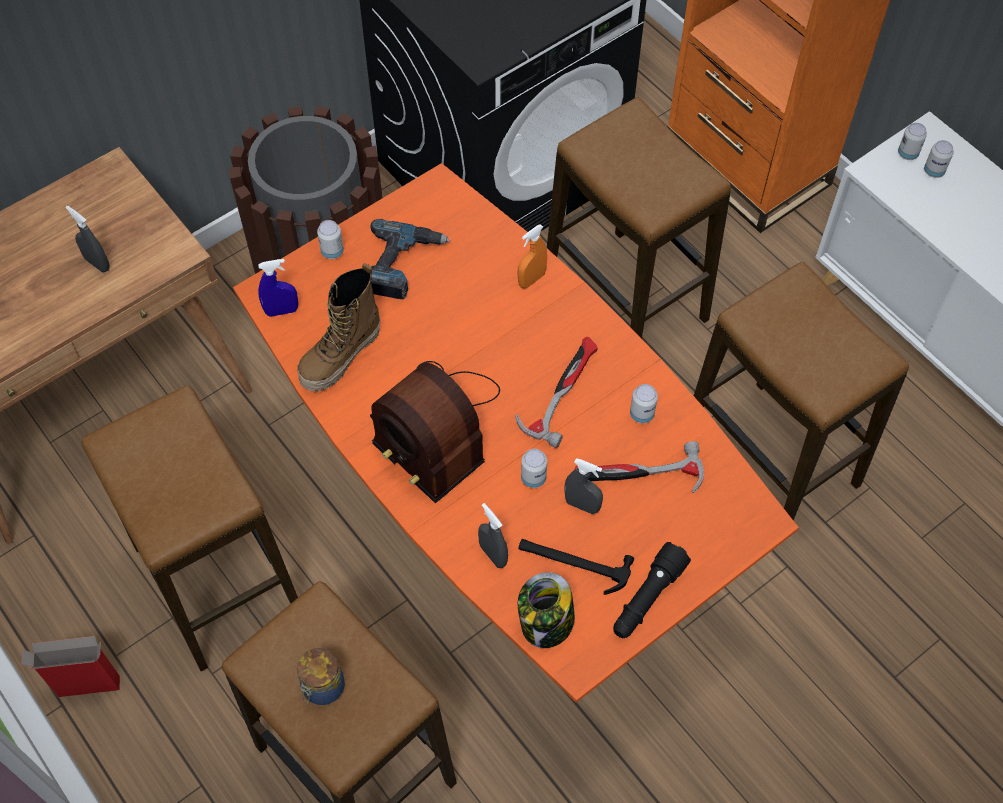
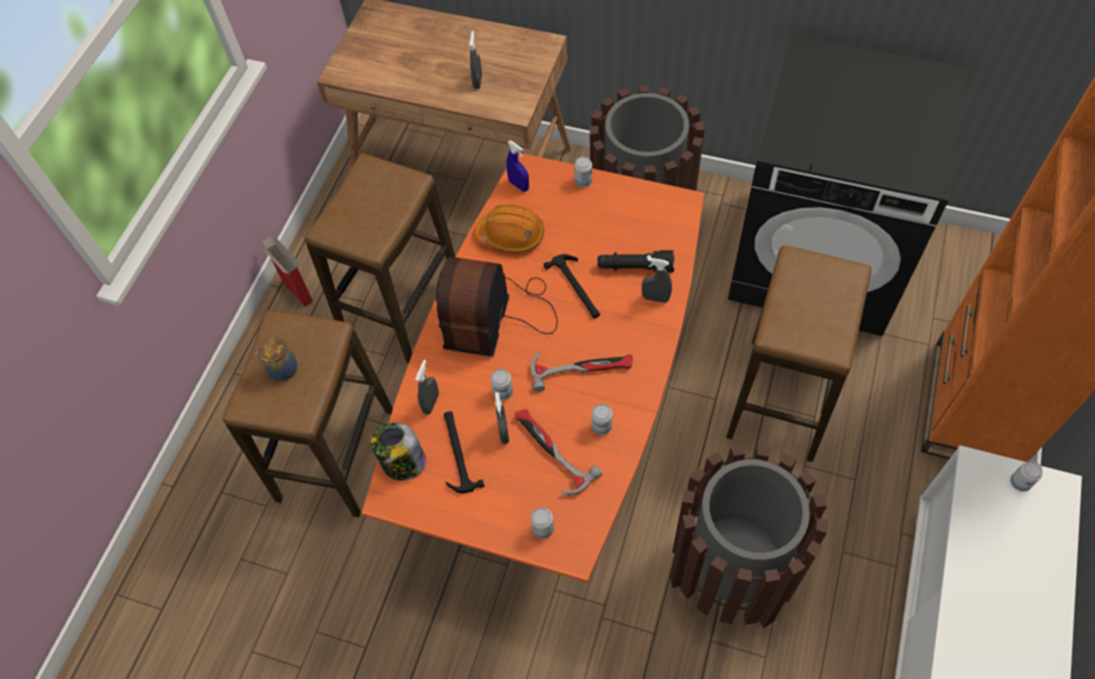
camera: 60 degrees right, 0 degrees up
(341, 356) = (511, 235): boot -> orange hard hat
(402, 264) = (605, 222): power drill -> none
(461, 337) = (577, 287): none -> hammer
(531, 279) = (655, 298): orange spray bottle -> grey spray bottle
(647, 598) = (462, 512): black flashlight -> black flashlight (635, 267)
(770, 461) = (730, 572): stool -> brown trash can
(933, 171) = (1021, 512): can -> can (543, 529)

